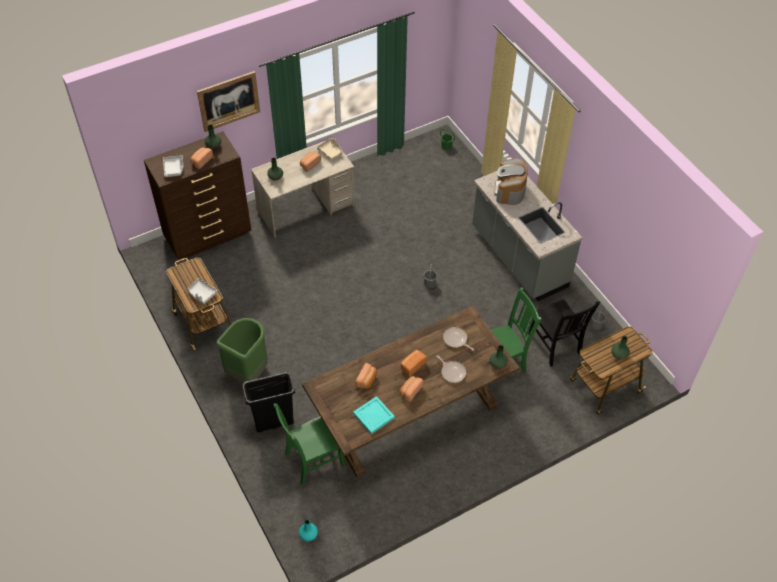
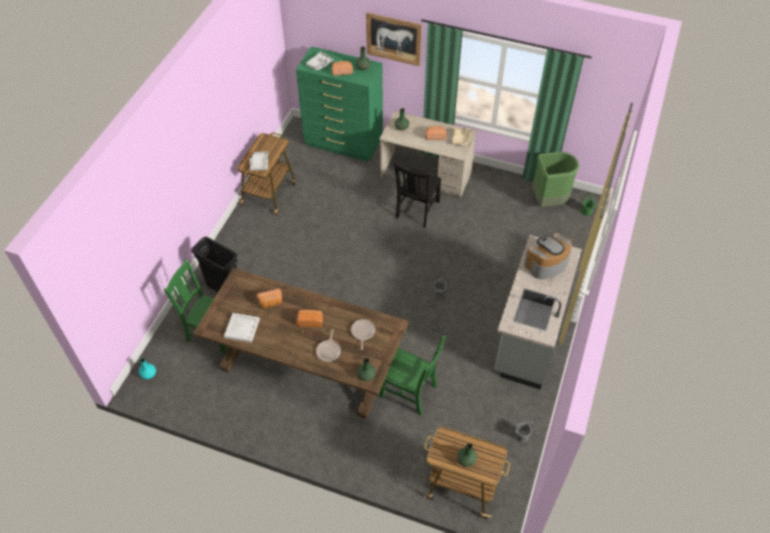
camera: 50 degrees right, 0 degrees up
(208, 236) = (343, 144): brown dresser -> green dresser
(248, 372) = (251, 245): green trash can -> green trash can (548, 201)
(374, 416) = (242, 329): turquoise tray -> white tray
(410, 391) = (285, 335): bread -> none
(555, 345) = (468, 419): black chair -> black chair (416, 210)

